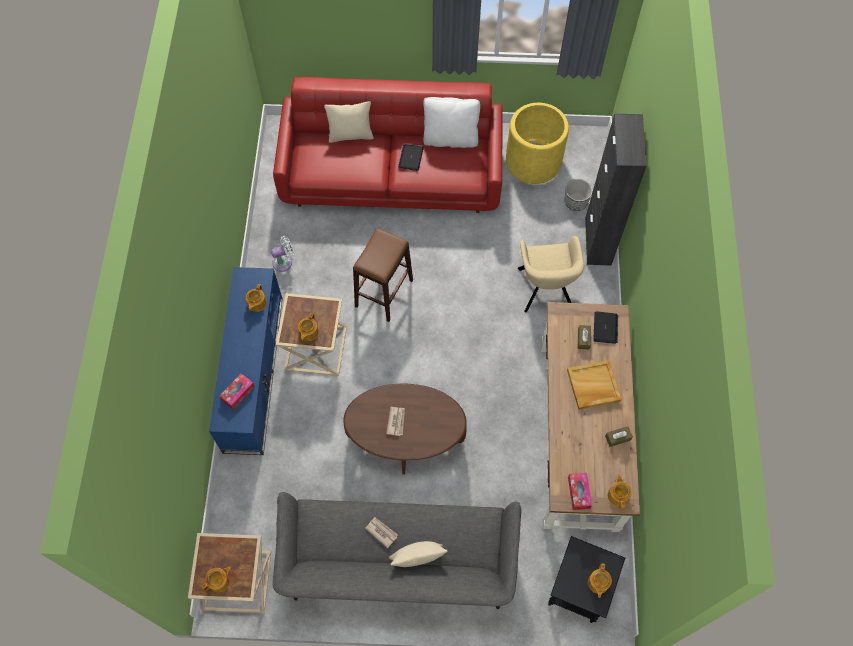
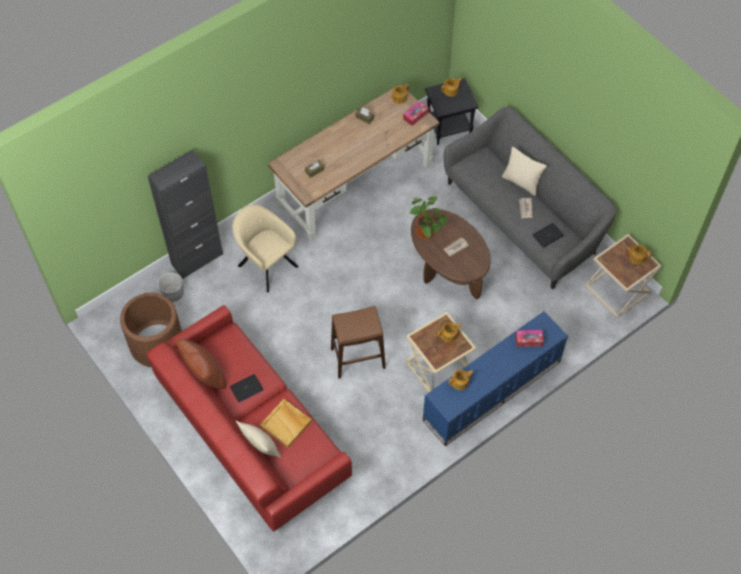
camera: 130 degrees left, 5 degrees down
(284, 262) = (393, 443): white fan -> none
(435, 408) = (426, 233): none -> potted plant
(450, 139) = (205, 375): white pillow -> brown pillow
(533, 161) = (156, 344): yellow planter -> brown planter
(545, 290) = (266, 264): beige armchair -> beige armchair turned 90 degrees counterclockwise
(593, 386) = (342, 147): beige tray -> beige tray (286, 424)
(605, 328) = (296, 164): laptop -> laptop (548, 235)

